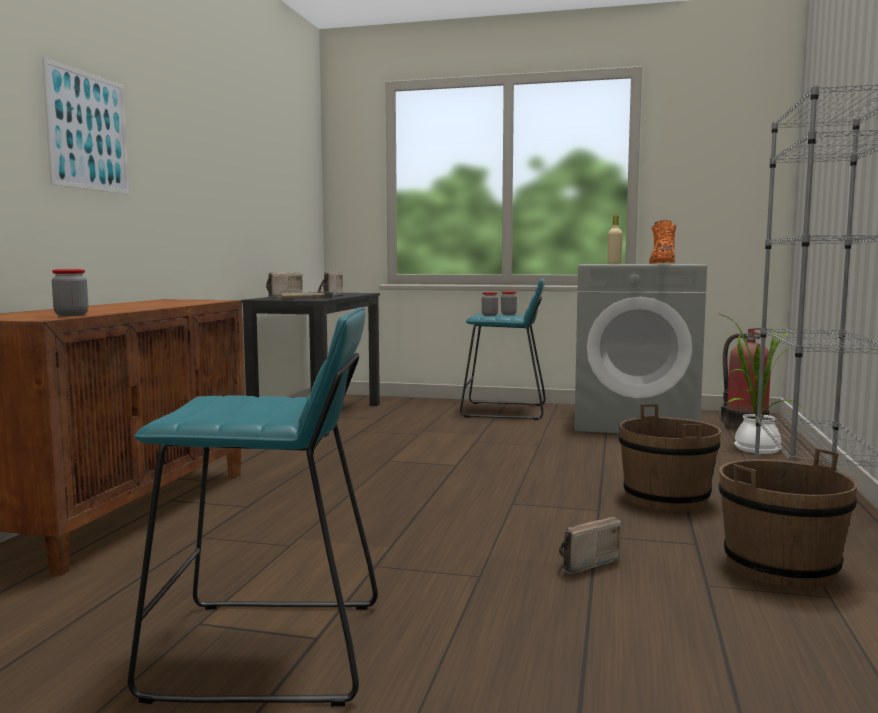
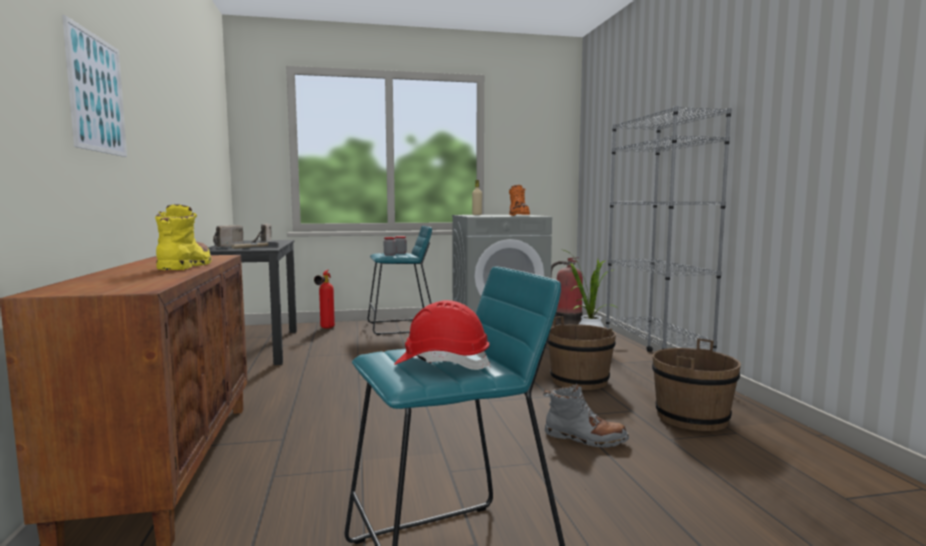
camera: 25 degrees left, 0 degrees up
(71, 315) = (154, 283): jar -> none
(150, 306) = (186, 266): none -> yellow boot
(240, 409) = (442, 364): none -> red hard hat
(413, 405) = (325, 328): none -> fire extinguisher
(582, 563) = (584, 438): radio -> grey boot

